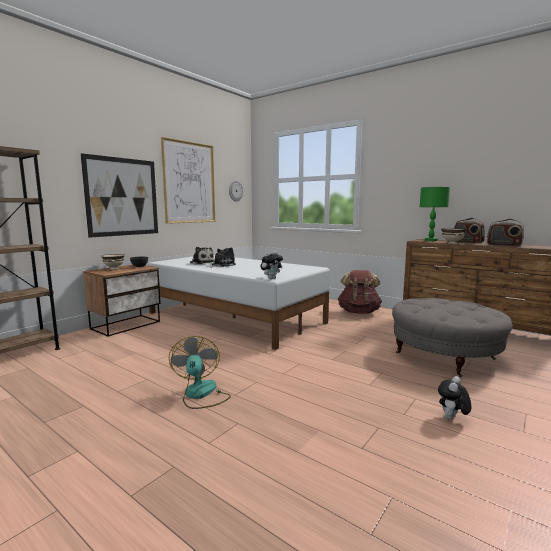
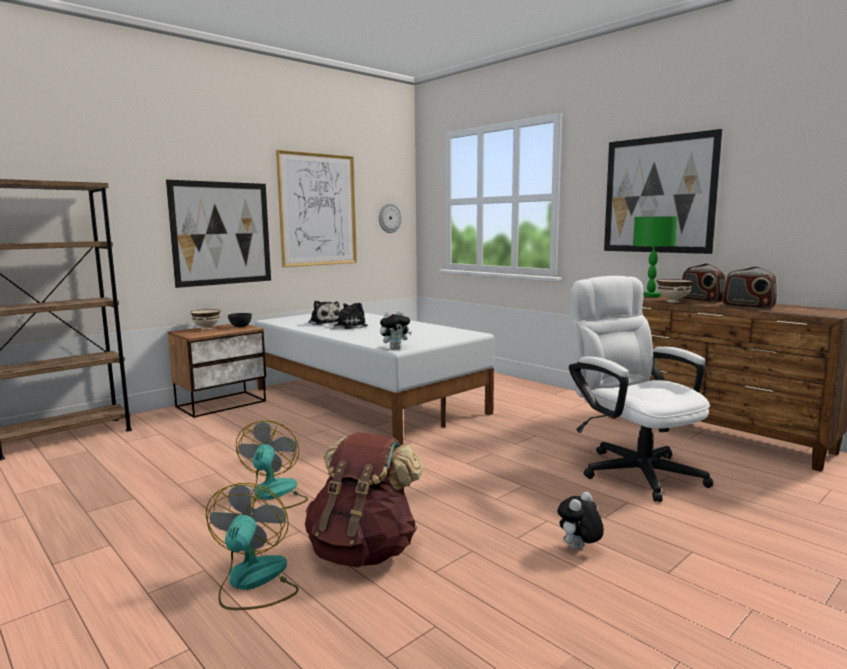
camera: 10 degrees right, 0 degrees up
(221, 474) = (253, 582): none -> fan
(359, 312) = (549, 400): brown backpack -> brown backpack (363, 551)
(432, 174) = (658, 195): none -> picture
(444, 356) = (633, 469): grey ottoman -> white office chair

